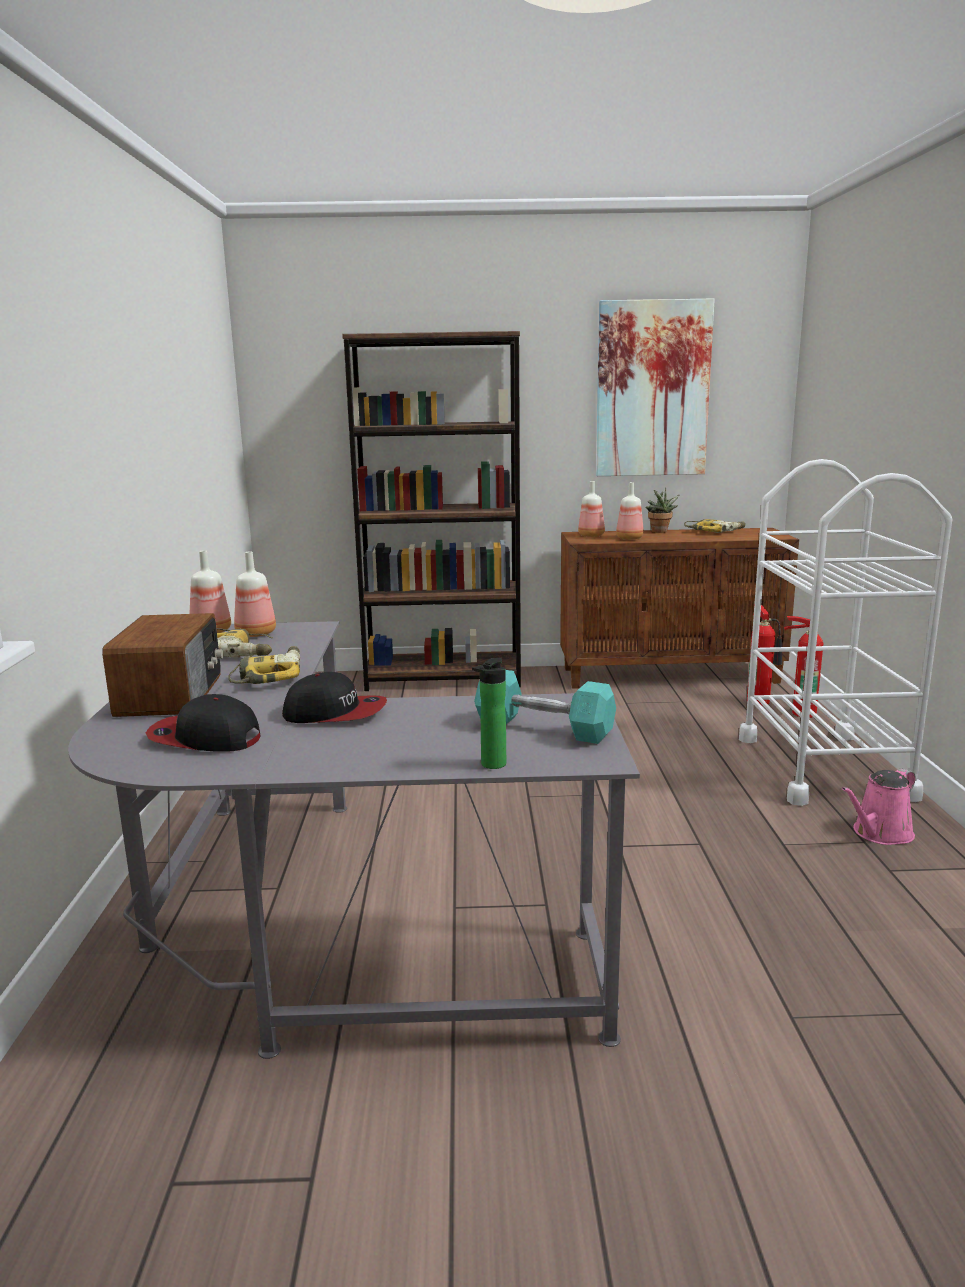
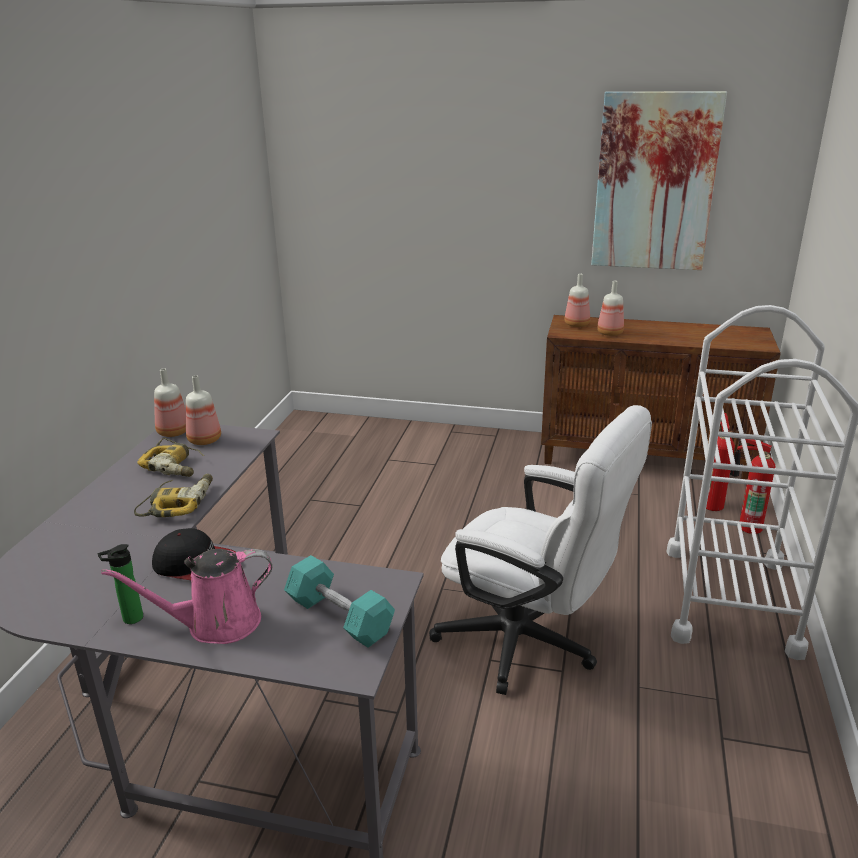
camera: 15 degrees right, 10 degrees up
(173, 695) = (95, 517): radio -> none
(204, 738) = (83, 580): cap -> none
(443, 678) = (437, 436): brown bookcase -> none
(491, 765) = (264, 660): bottle -> bottle (129, 619)
(652, 827) = (530, 644): none -> white office chair
(660, 532) = (648, 324): potted plant -> none
(715, 531) = (704, 329): power drill -> none
(879, 834) = (737, 692): pink watering can -> pink watering can (216, 624)

